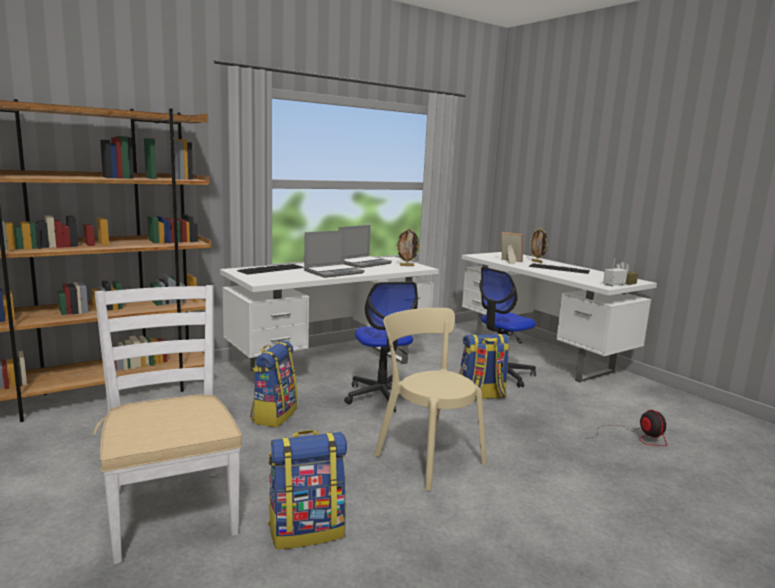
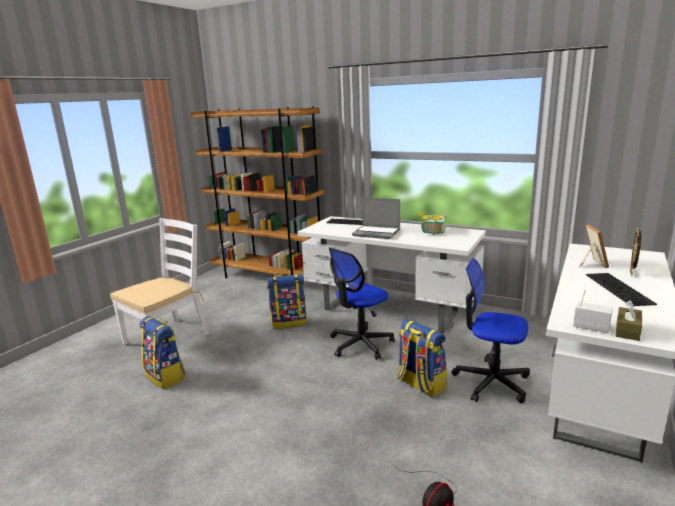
camera: 65 degrees right, 5 degrees up
(364, 263) = (430, 231): laptop -> book
(406, 265) = (453, 241): picture frame -> none
(426, 457) = (278, 389): beige chair -> none

